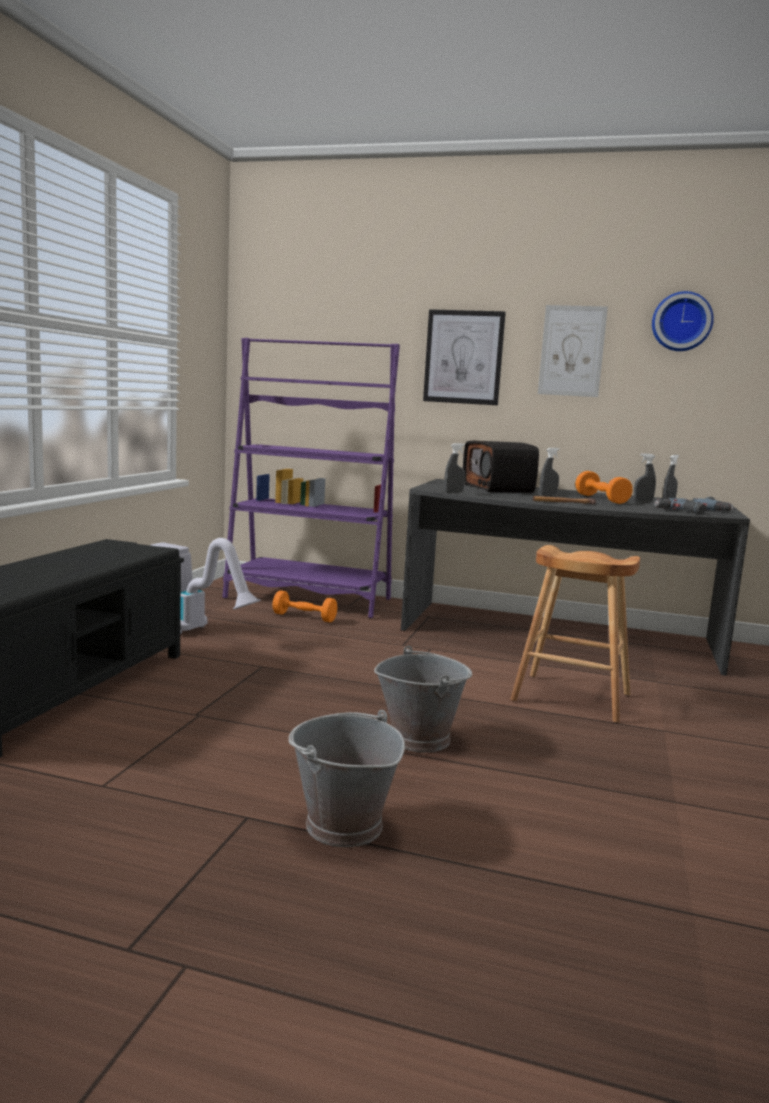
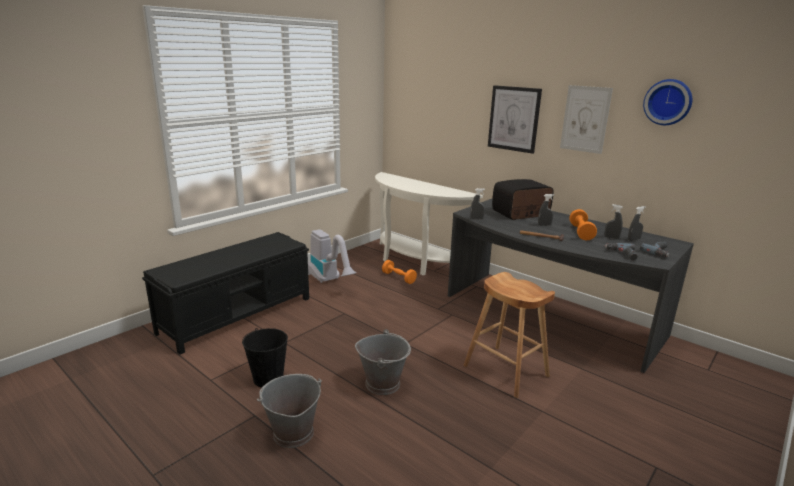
camera: 25 degrees right, 10 degrees up
(217, 764) = (268, 378): none -> black bucket
(308, 598) = (414, 262): purple bookcase -> white console table
(499, 488) = (520, 213): radio -> radio turned 60 degrees clockwise

